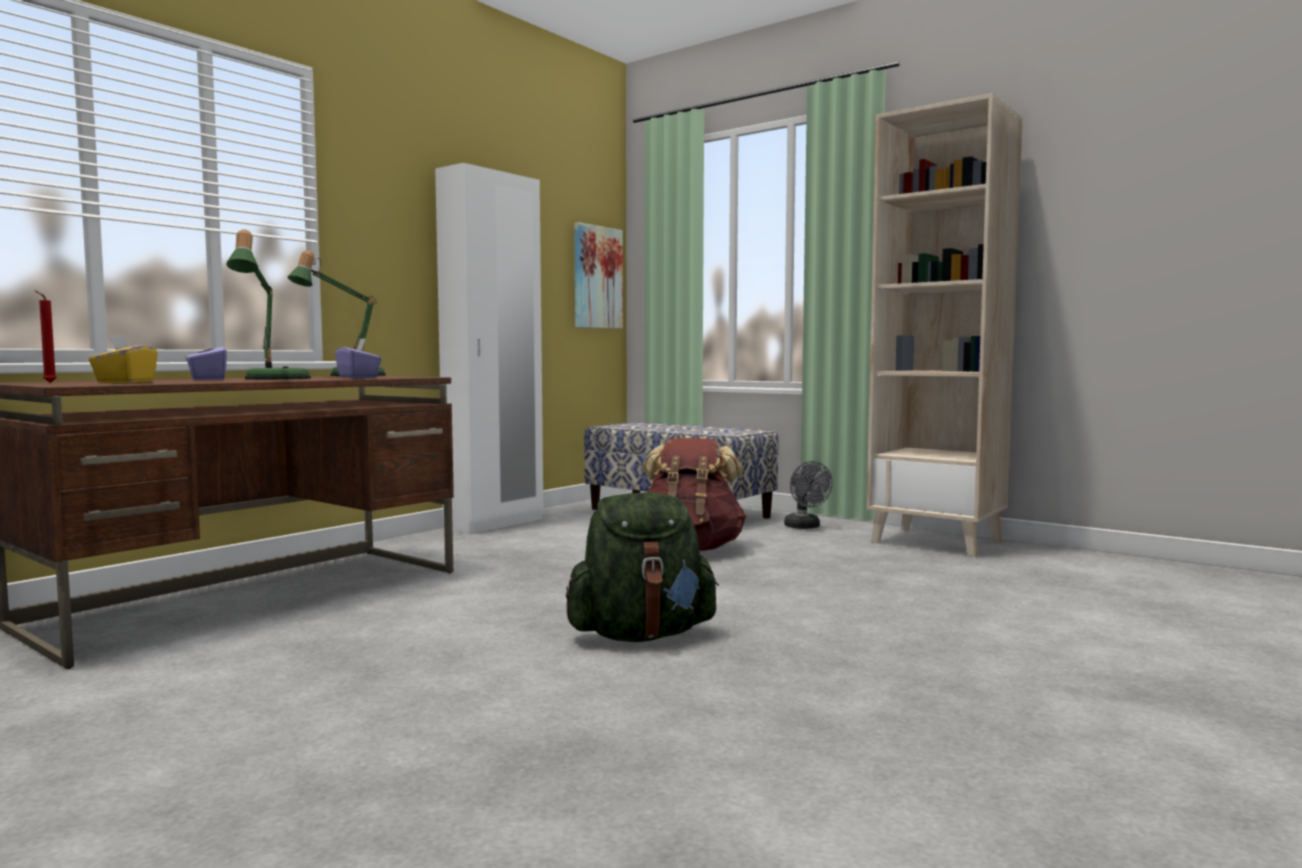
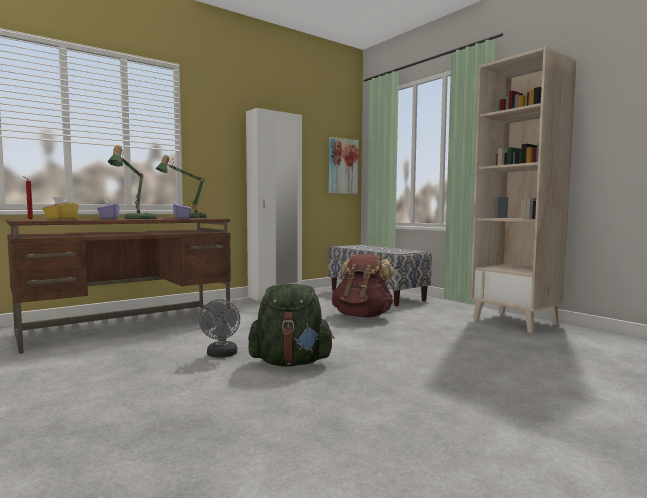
camera: 15 degrees right, 0 degrees up
(805, 527) = (441, 307): grey fan -> grey fan (221, 355)

